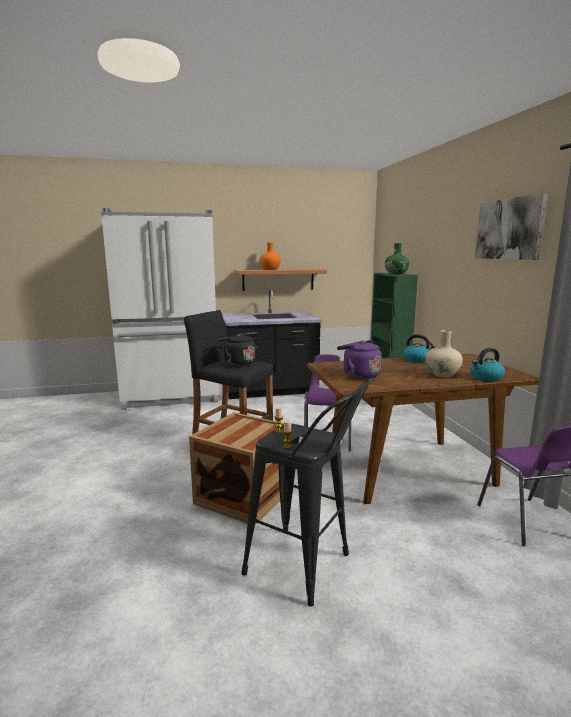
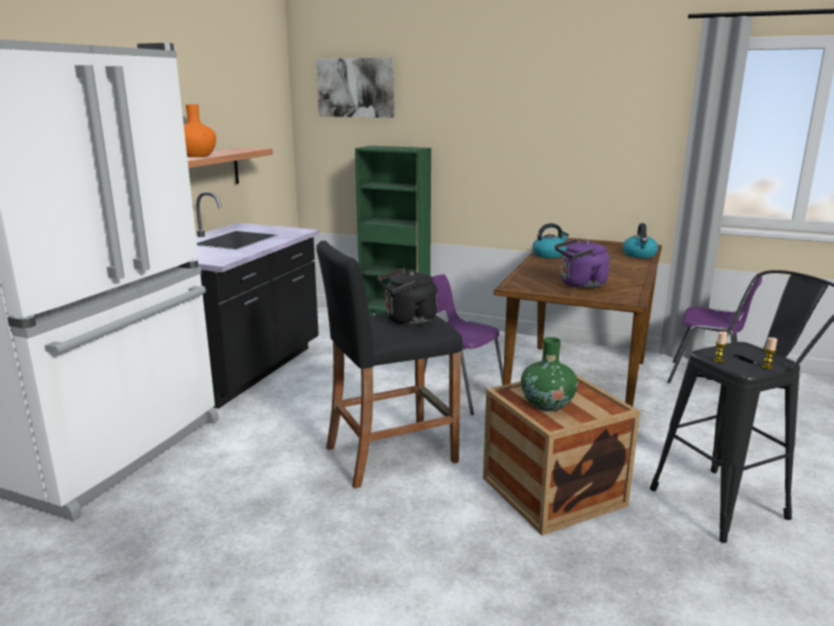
camera: 55 degrees left, 5 degrees up
(396, 274) = (400, 148): green vase -> green vase (547, 404)
(442, 374) = (614, 262): beige vase -> none
(509, 229) = (600, 92): picture -> picture (356, 88)

